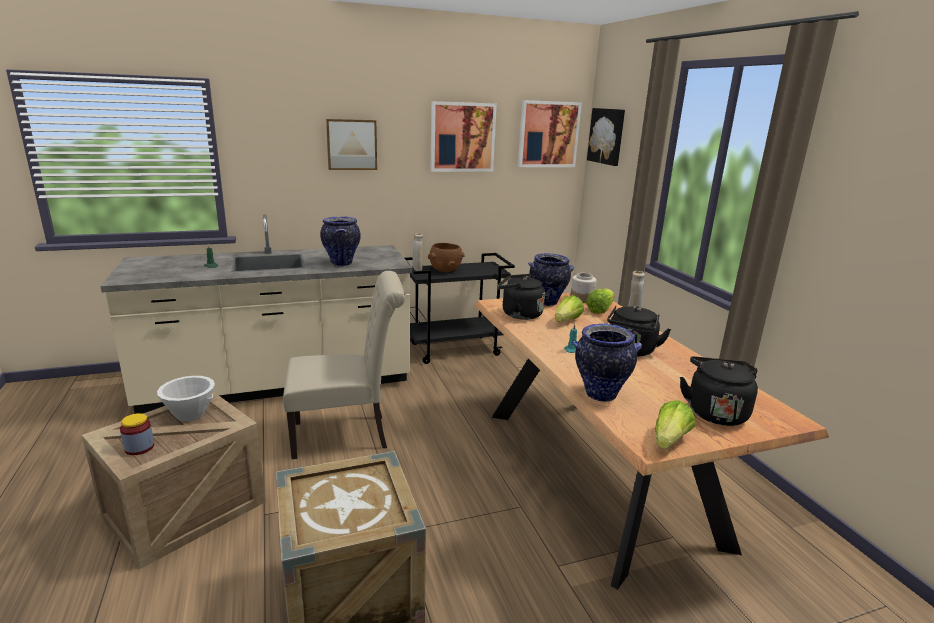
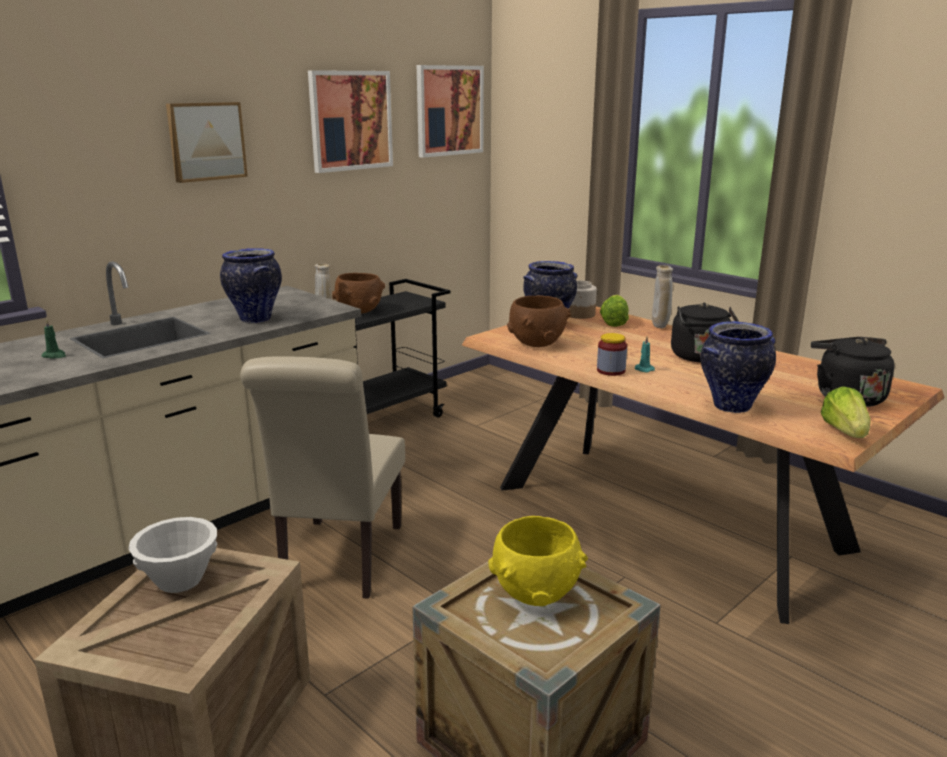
camera: 25 degrees left, 0 degrees up
(139, 447) = (157, 645): jar -> jar (611, 371)
(347, 435) = (339, 562): beige chair -> beige chair turned 135 degrees clockwise
(358, 490) = (535, 592): none -> yellow bowl
(519, 314) = (536, 343): black kettle -> brown bowl
(567, 321) = (597, 340): lettuce -> none
(607, 136) = (526, 108): picture -> none

